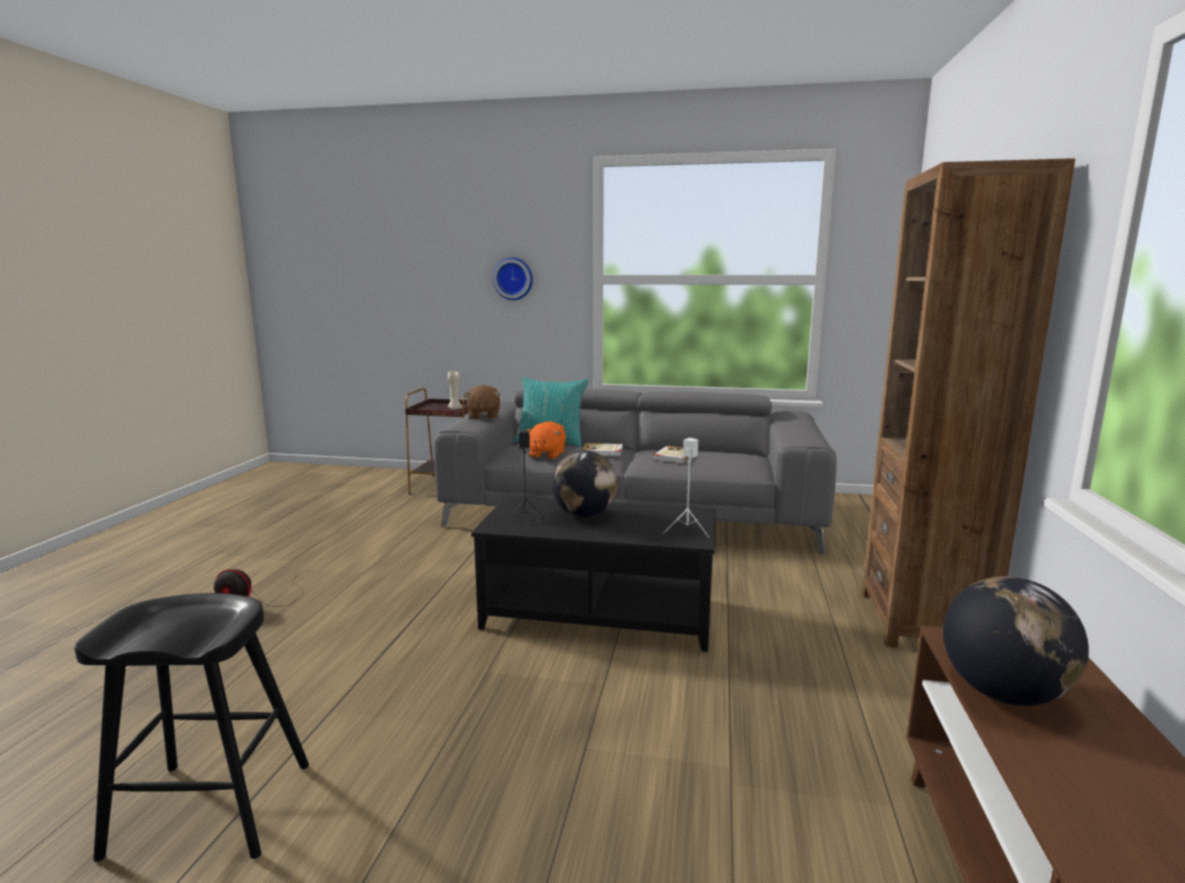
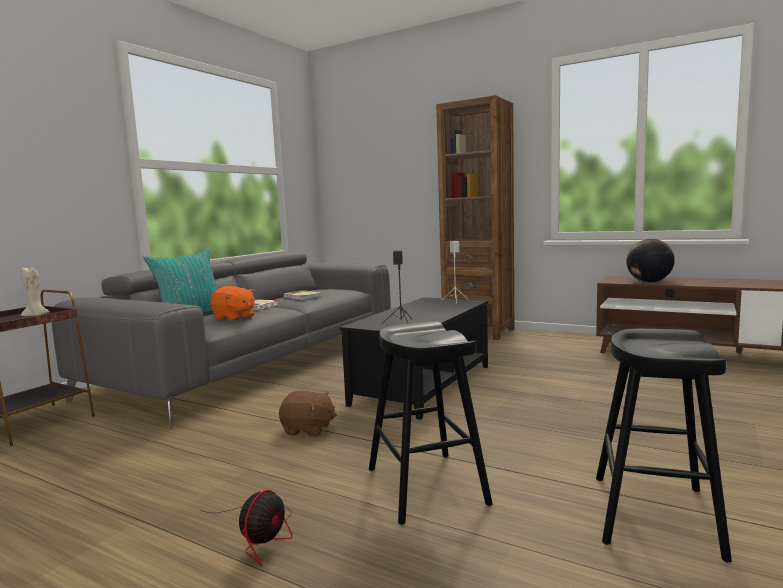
camera: 70 degrees left, 5 degrees down
(314, 655) = (426, 486): none -> black stool
(483, 416) = (140, 301): brown plush toy -> brown plush toy (308, 430)
(513, 279) = (42, 157): wall clock -> none
(584, 515) = (409, 314): globe -> none

